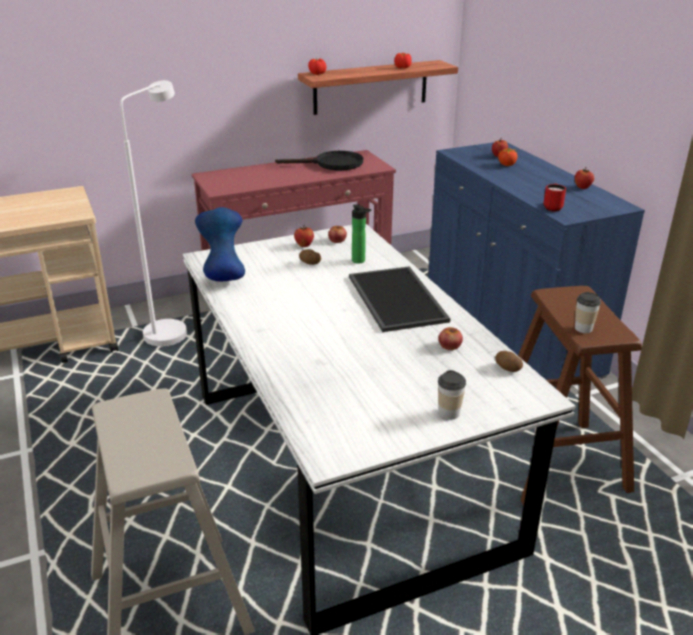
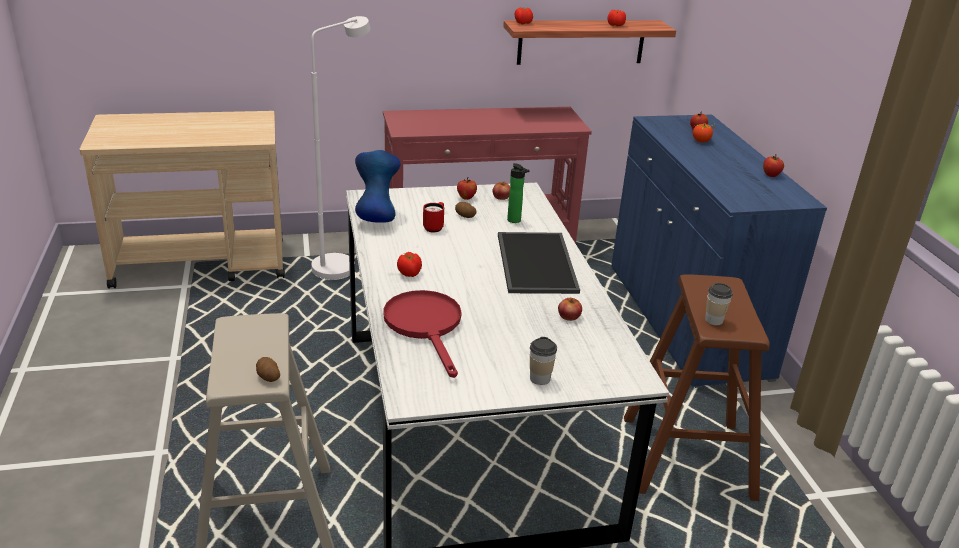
camera: 10 degrees right, 0 degrees up
(278, 327) = (409, 273): none -> tomato
(315, 378) = (426, 326): none -> red frying pan
(332, 164) = (527, 118): black frying pan -> none
(507, 368) = (616, 346): potato -> potato (268, 377)
(552, 207) = (727, 192): red mug -> red mug (434, 227)

